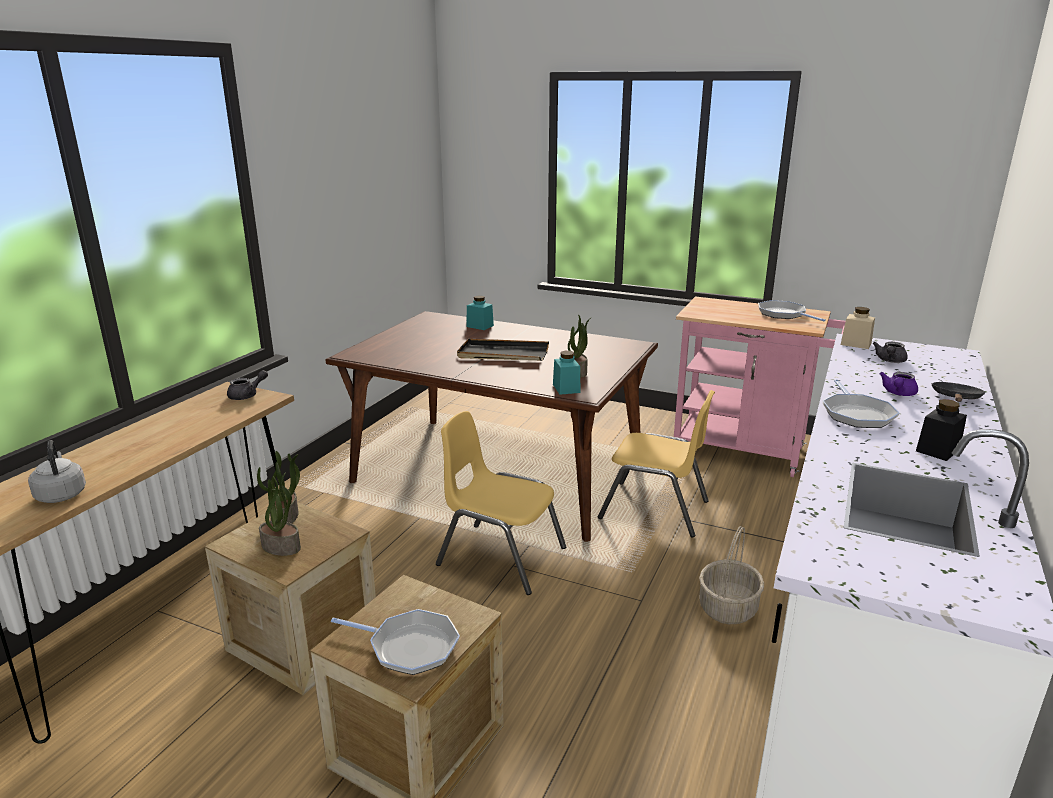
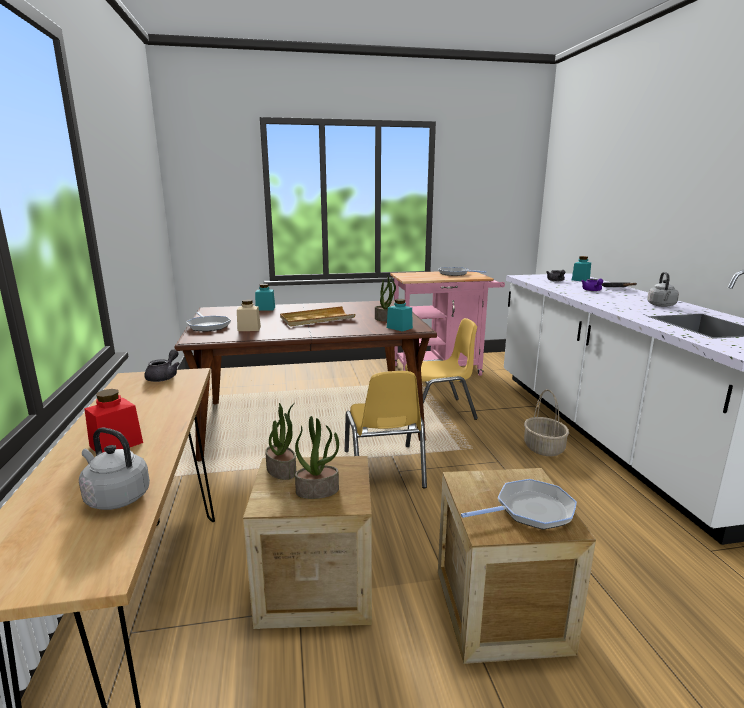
camera: 35 degrees left, 5 degrees down
(123, 452) = (116, 444): none -> red jar
(500, 556) = (383, 469): yellow chair -> yellow chair turned 90 degrees counterclockwise
(503, 354) = (317, 319): black tray -> beige tray
(856, 344) = (525, 277): beige jar -> beige jar (249, 329)
(856, 414) = (599, 300): frying pan -> frying pan (208, 326)
(937, 450) = (661, 305): black jar -> grey kettle
(942, 366) = (580, 279): none -> turquoise jar

